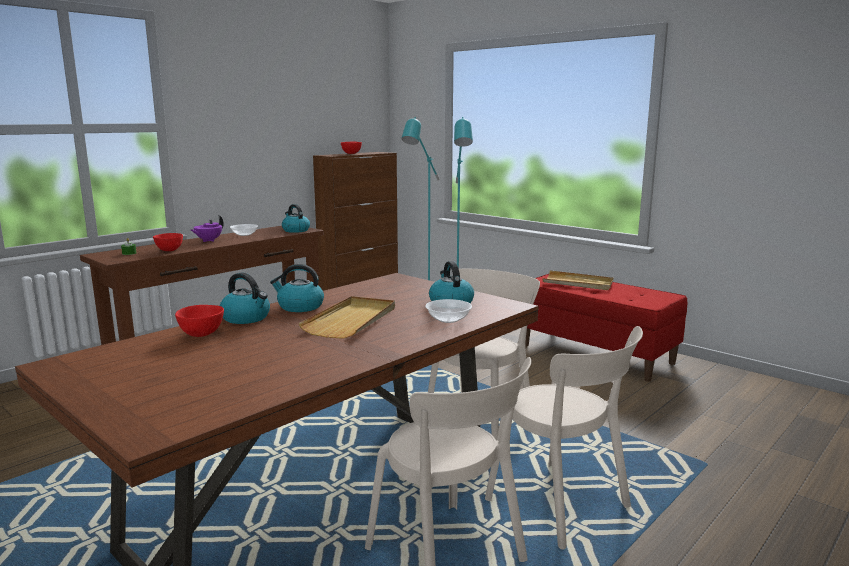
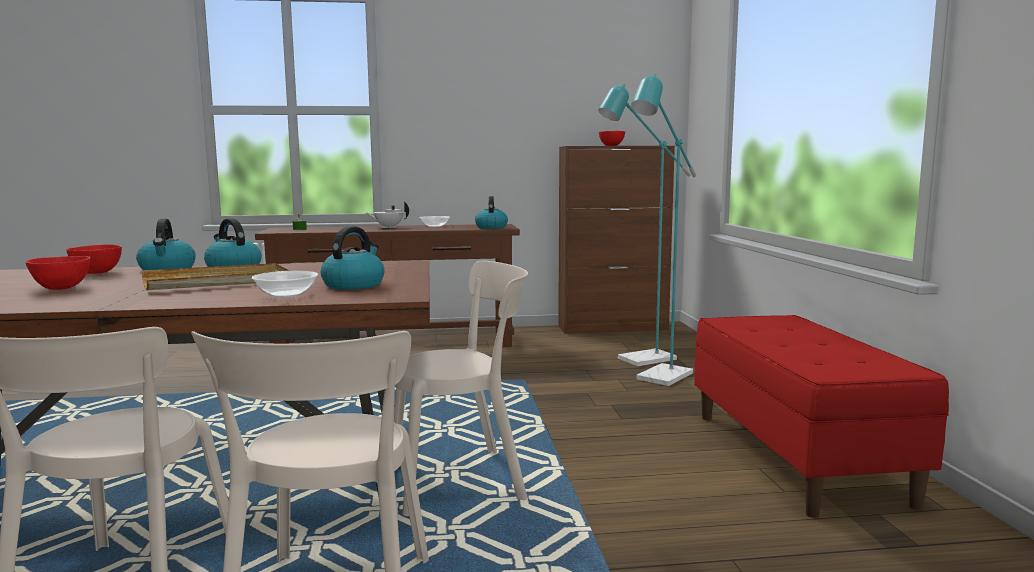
camera: 40 degrees right, 5 degrees down
(169, 250) = (332, 230): red bowl -> red bowl (62, 288)
(208, 240) = (388, 227): purple teapot -> white teapot
(578, 283) = (783, 331): beige tray -> none

